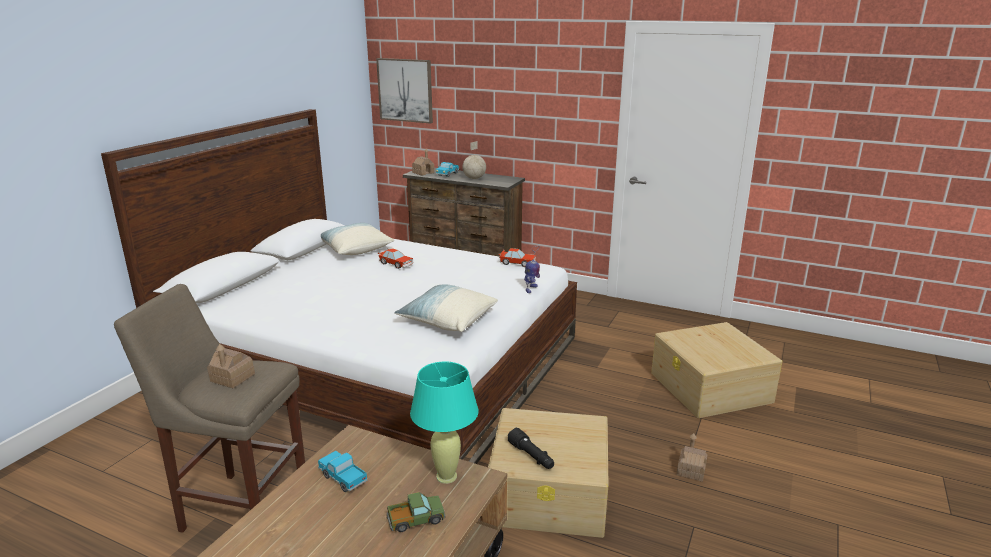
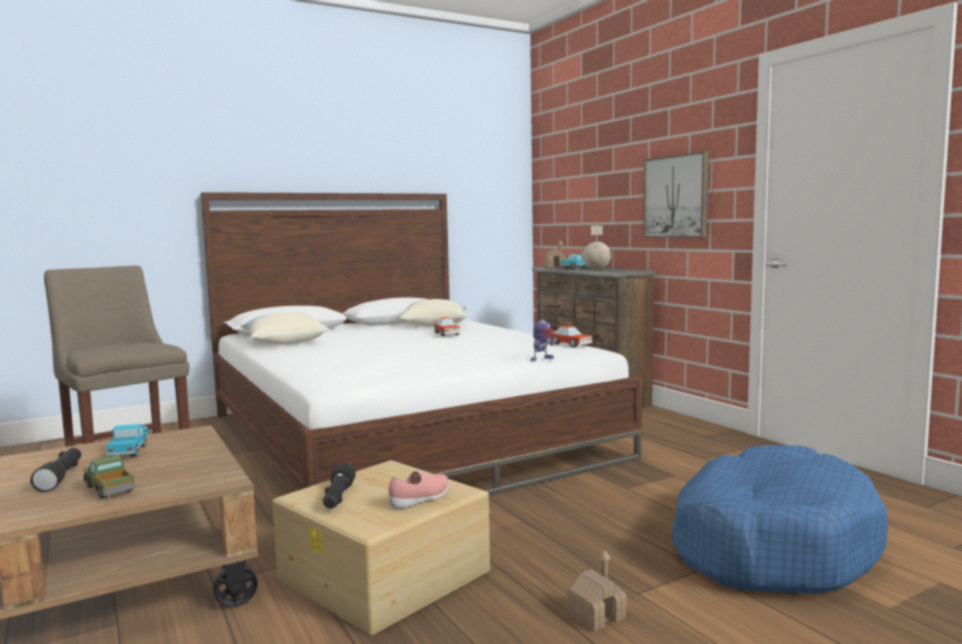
camera: 35 degrees right, 15 degrees down
(232, 378) = (121, 345): toy house -> none
(347, 526) = (61, 477): none -> black flashlight
(405, 90) = (557, 183): picture -> picture (676, 196)
(416, 520) = (110, 489): toy truck -> toy truck turned 150 degrees counterclockwise
(447, 320) = (404, 365): pillow -> pillow (284, 342)
(447, 476) = (200, 471): turquoise table lamp -> none
(582, 438) = (420, 499): none -> pink shoe
(710, 387) = (770, 544): beige storage box -> blue dog bed

